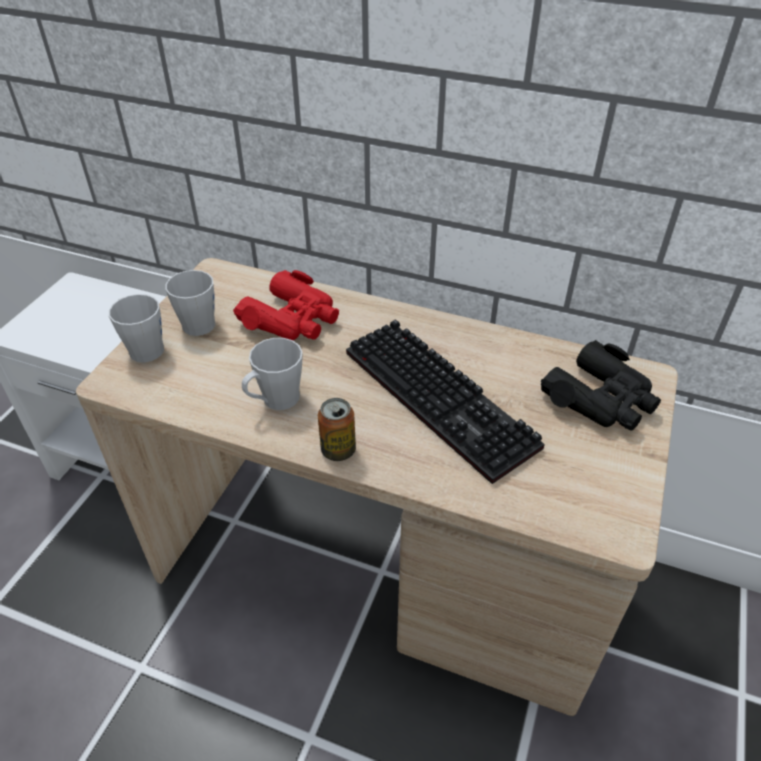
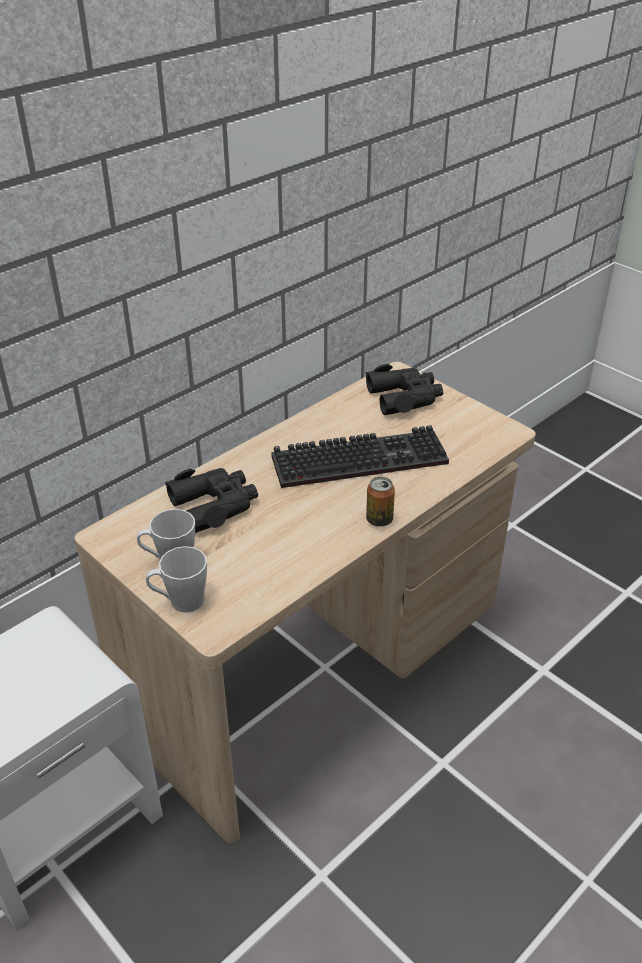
camera: 65 degrees left, 5 degrees down
(275, 401) = (307, 538): grey mug -> none
(292, 319) = (215, 505): red binoculars -> black binoculars

